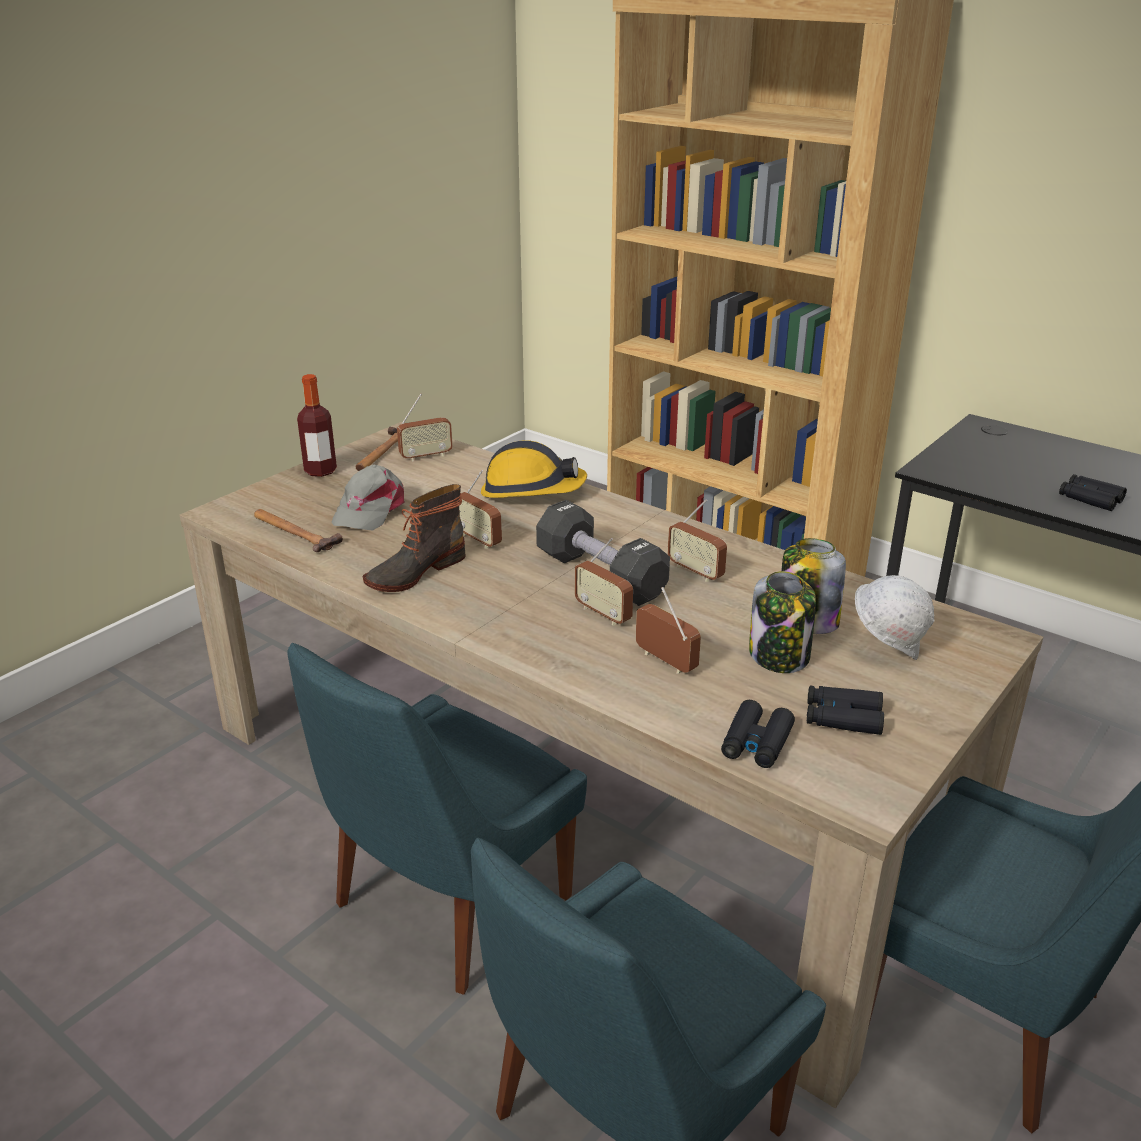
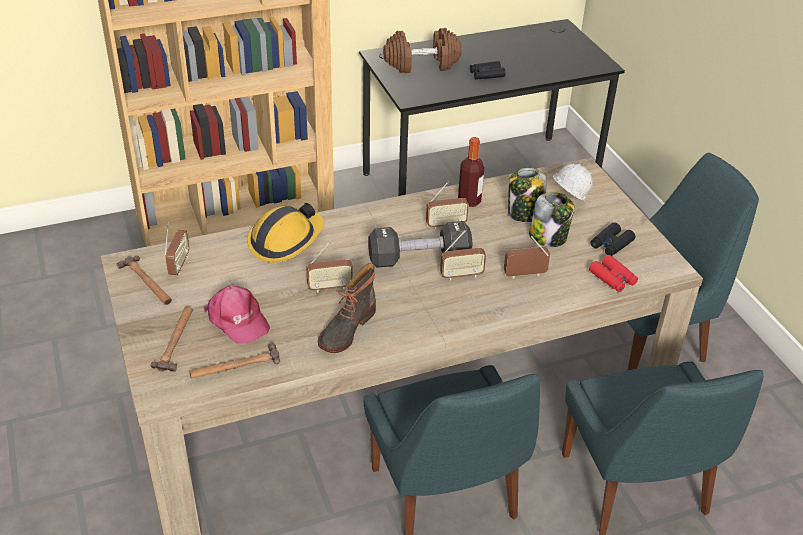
camera: 60 degrees left, 10 degrees up
(308, 493) = (176, 340): none -> hammer
(320, 471) = (145, 323): bottle -> bottle (469, 201)
(369, 510) = (237, 320): grey cap -> pink cap
(414, 572) = (346, 329): boot -> boot turned 45 degrees clockwise
(756, 743) = (612, 278): black binoculars -> red binoculars
(1019, 453) = (421, 64): none -> brown dumbbell

